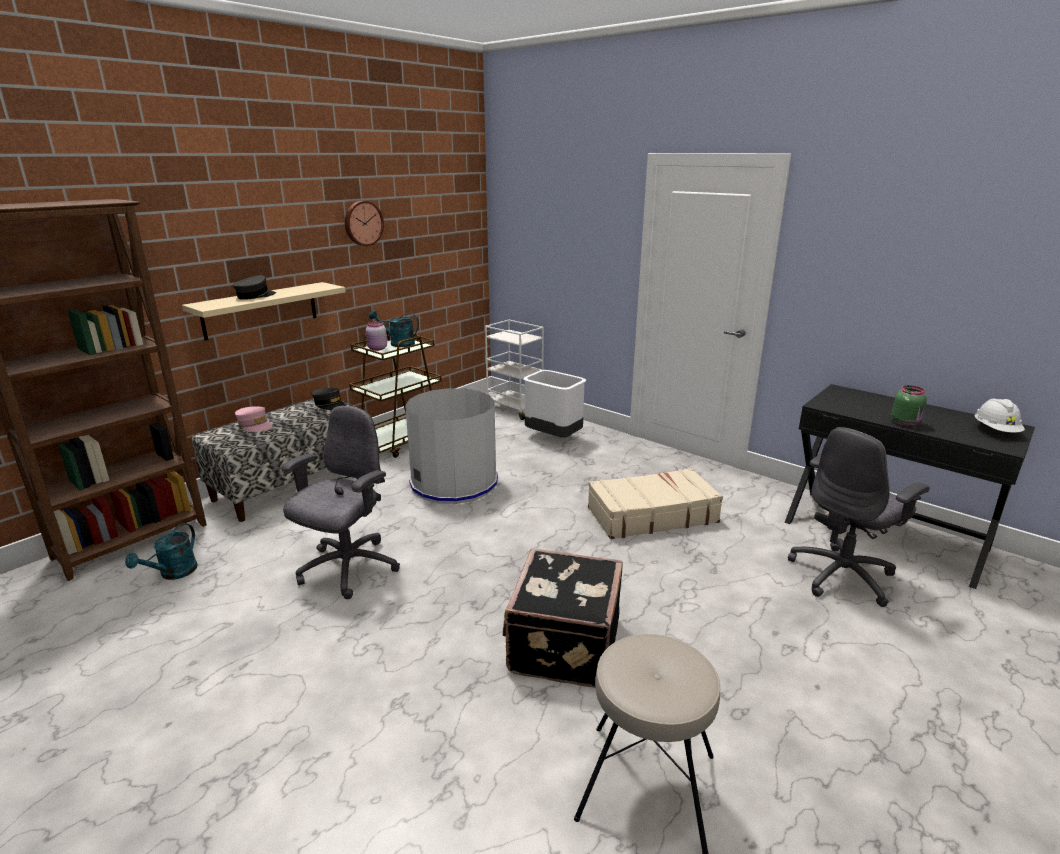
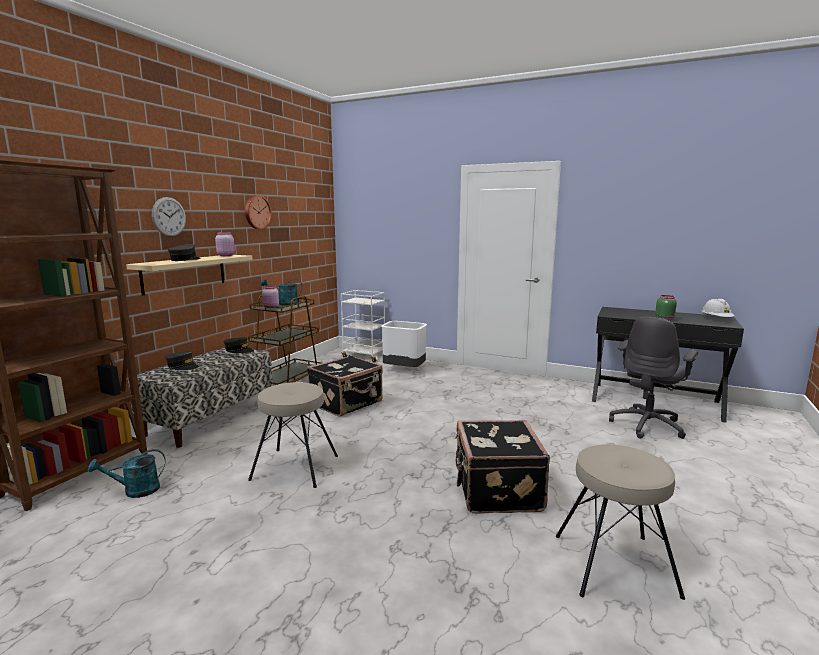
camera: 15 degrees left, 10 degrees down
(173, 574) = (135, 491): turquoise watering can -> turquoise watering can turned 60 degrees clockwise
(236, 241) = (169, 216): none -> wall clock
(255, 425) = (182, 366): pink cap -> grey cap
(313, 286) = (226, 255): none -> pink jar
(347, 569) = (295, 467): grey office chair -> beige stool
(454, 483) = (347, 403): grey trash can -> black suitcase
(651, 515) = (503, 407): beige suitcase -> none

